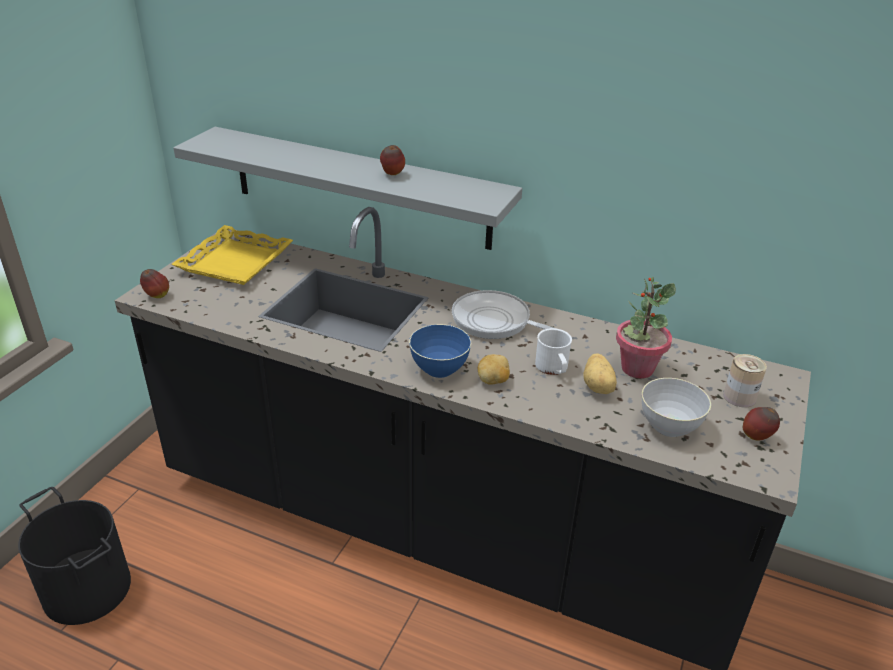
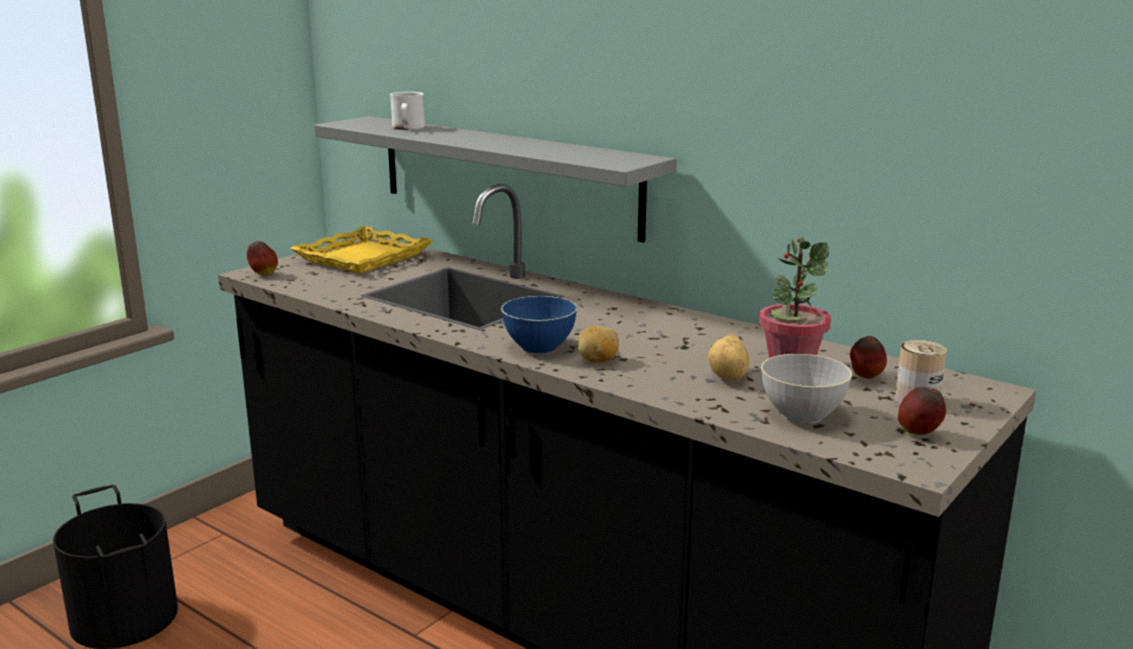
camera: 15 degrees right, 15 degrees down
(392, 175) = (531, 145): apple -> apple (865, 378)
(495, 322) = (632, 318): frying pan -> none
(553, 368) = (680, 358): white mug -> white mug (407, 128)

